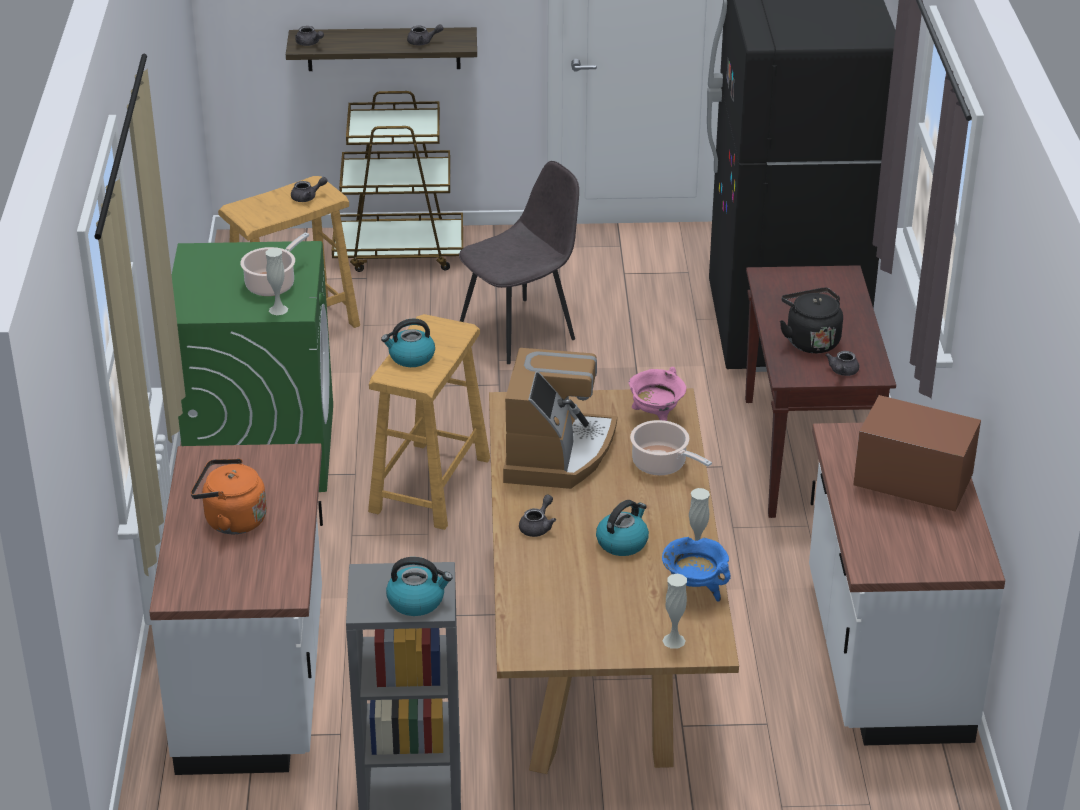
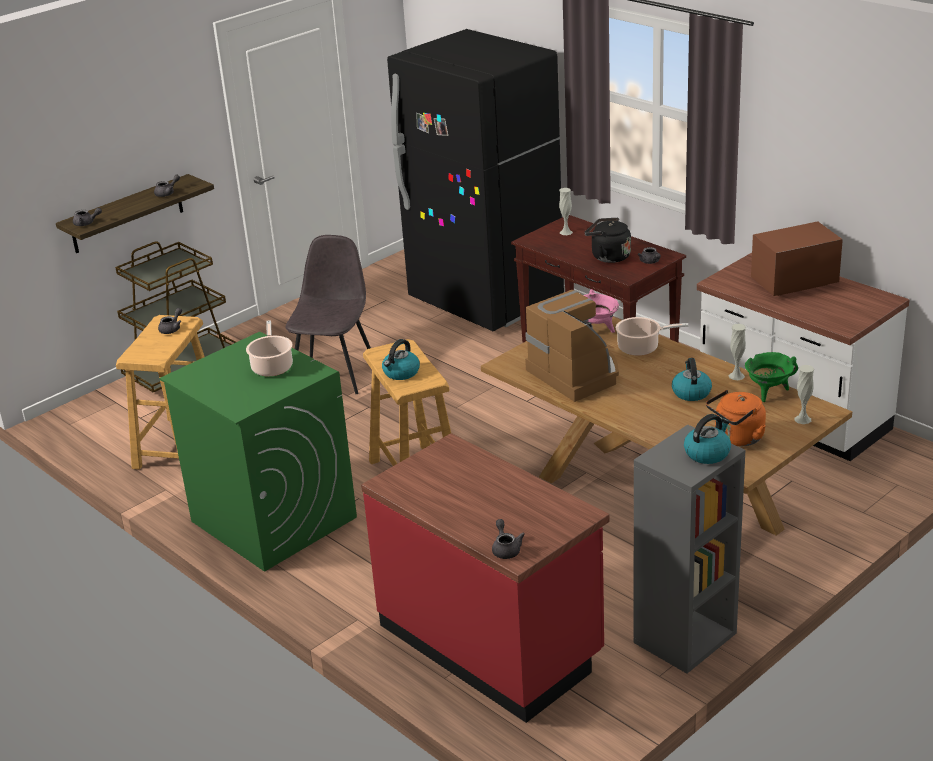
camera: 40 degrees left, 5 degrees down
(231, 520) = (475, 500): orange kettle -> orange kettle (737, 438)
(256, 685) = (491, 642): white counter -> red counter
(278, 310) = (303, 376): white vase -> white vase (566, 232)
(538, 526) = (633, 410): grey teapot -> grey teapot (506, 549)
(694, 591) = (768, 392): blue cooking pot -> green cooking pot

